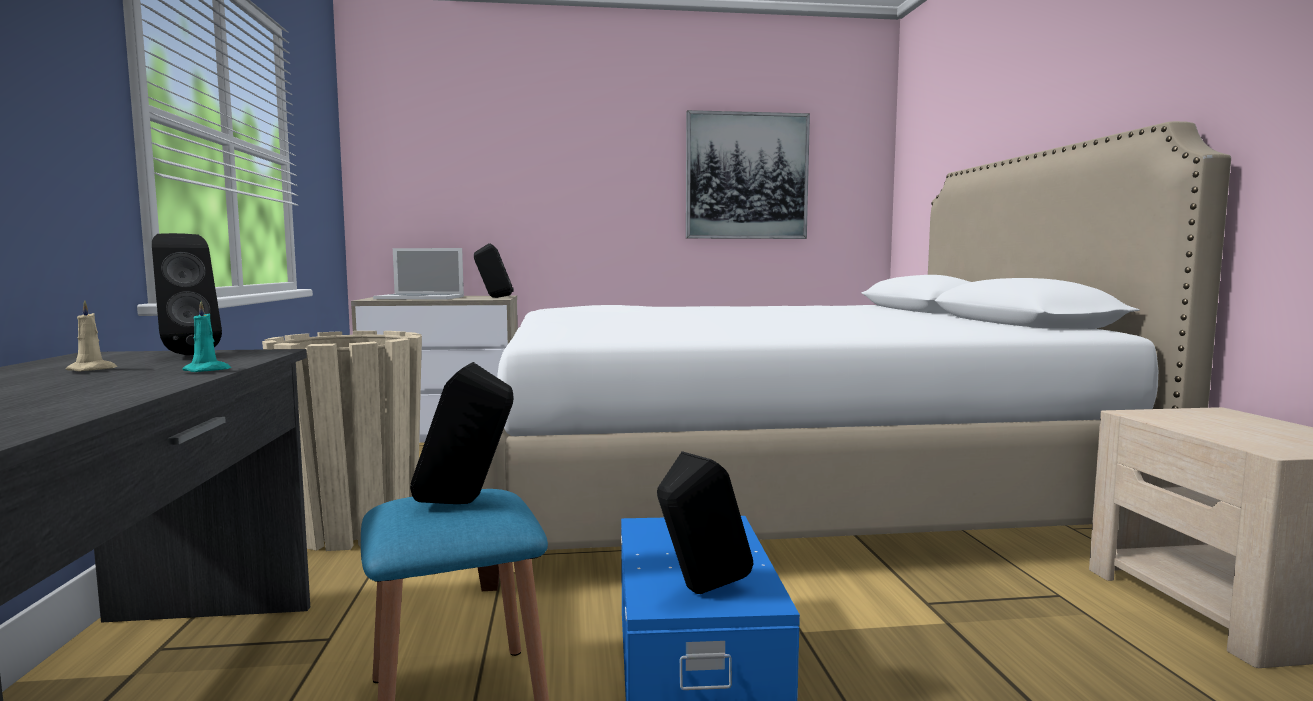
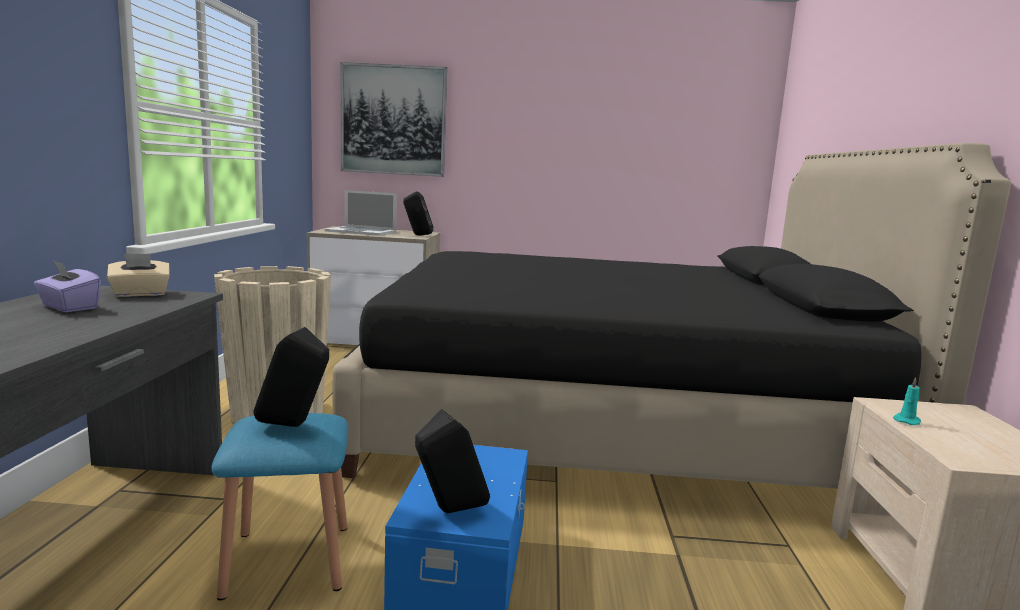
camera: 10 degrees right, 5 degrees up
(93, 369) = (69, 307): beige candle -> purple tissue box
(188, 354) = (140, 294): black speaker -> beige tissue box
(208, 370) = (136, 315): turquoise candle -> turquoise candle (907, 421)
(746, 176) = (640, 142): picture -> picture (393, 120)
(778, 491) = (609, 420): white bed -> black bed

